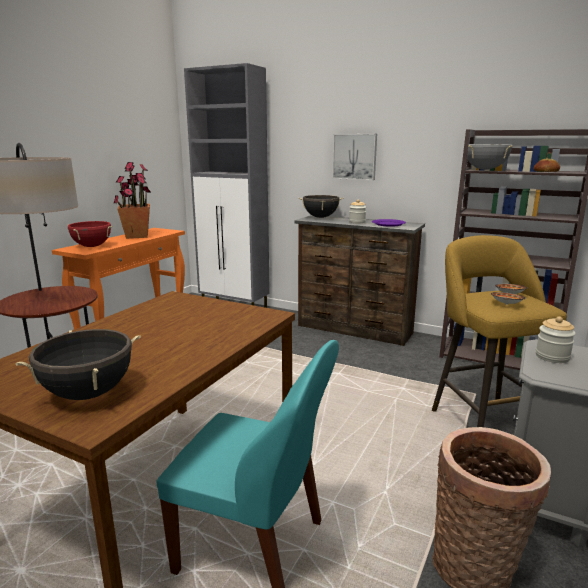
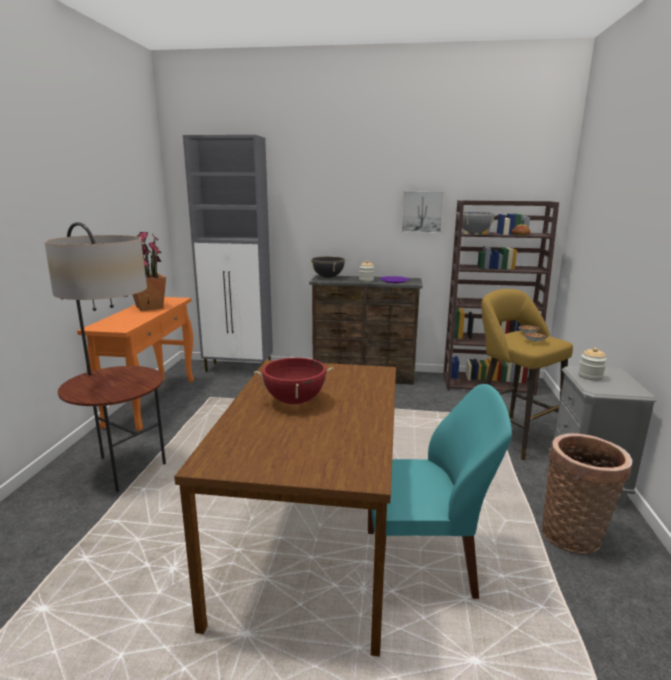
camera: 20 degrees left, 0 degrees up
(88, 393) = (327, 456): black cooking pot -> none
(92, 246) = (118, 322): red cooking pot -> red cooking pot (294, 401)
(355, 156) = (355, 221): picture -> picture (422, 211)

